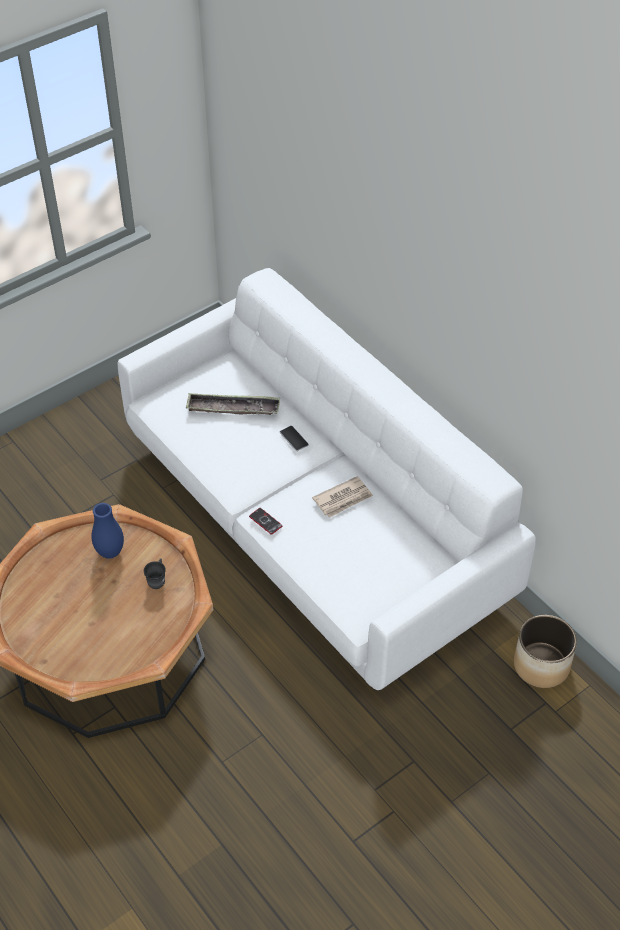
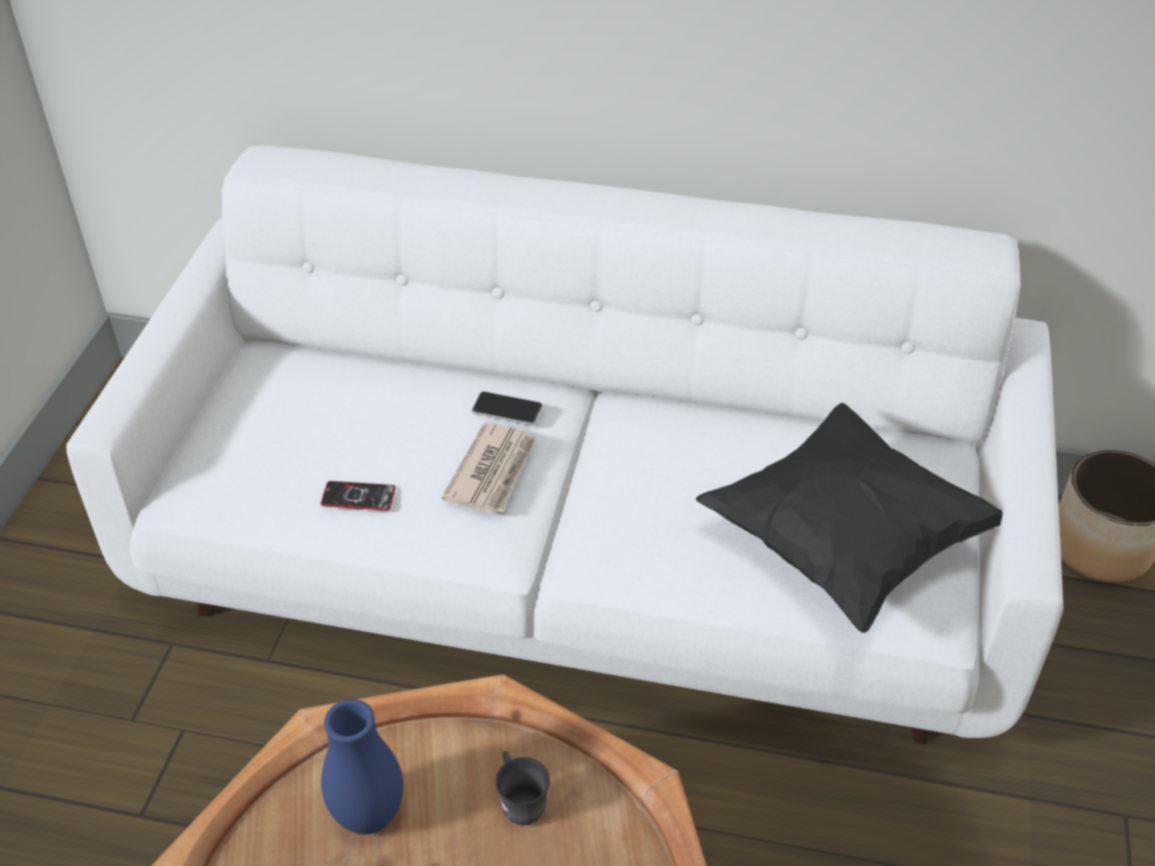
camera: 40 degrees left, 5 degrees down
(233, 408) = (353, 420): tray -> none
(265, 521) = (607, 564): phone -> phone (358, 497)
(343, 499) = (692, 450): newspaper -> newspaper (493, 471)
(359, 571) = (844, 543): none -> black pillow

